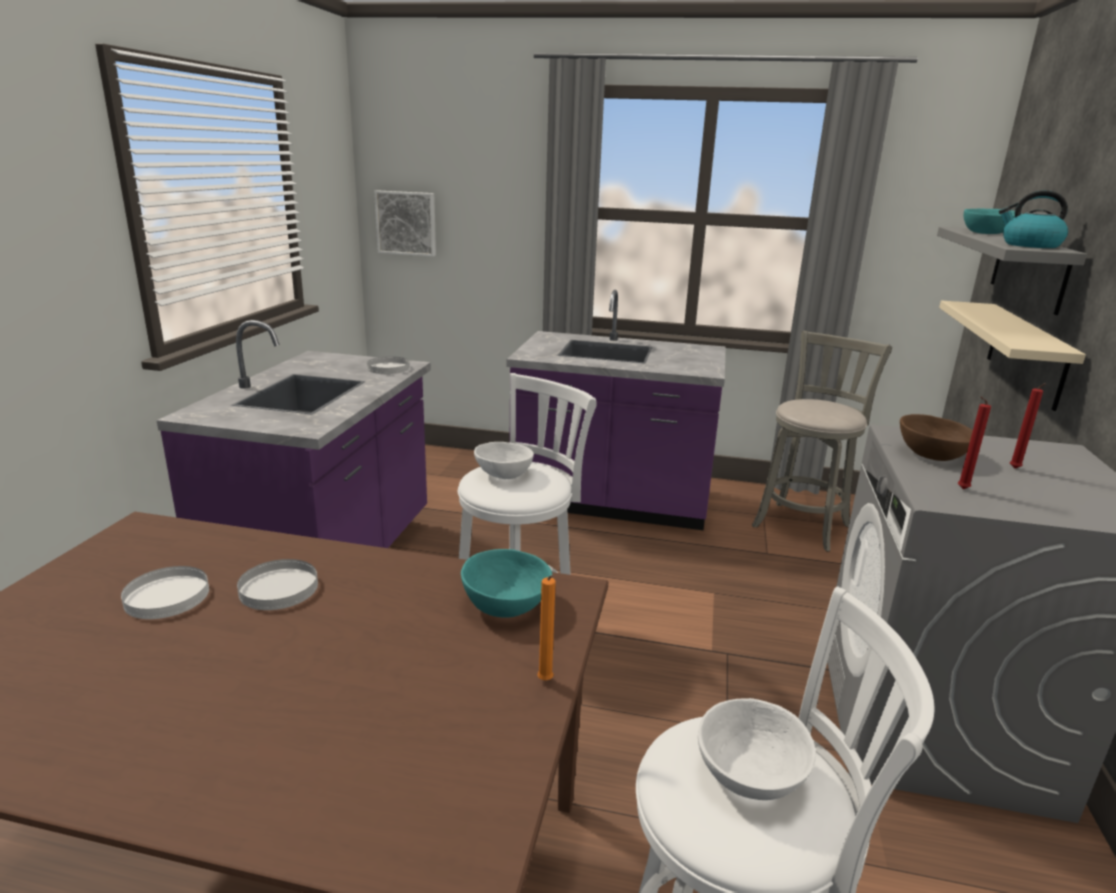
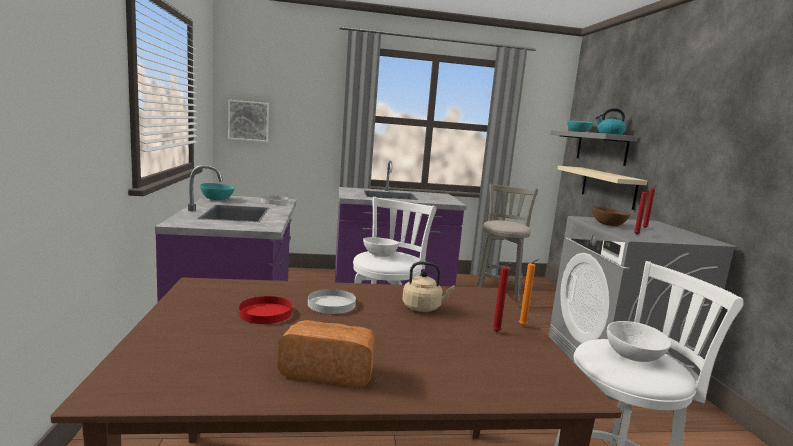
camera: 20 degrees left, 10 degrees down
(127, 731) = (329, 370): none -> bread
(167, 596) = (266, 313): white plate -> red plate
(414, 614) = (423, 308): none -> beige kettle
(480, 690) = (497, 332): none -> red candle
(504, 604) = (464, 300): turquoise bowl -> turquoise bowl (216, 199)

